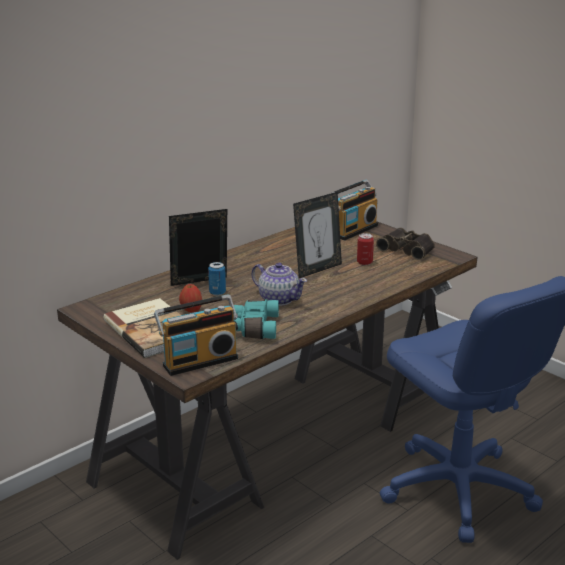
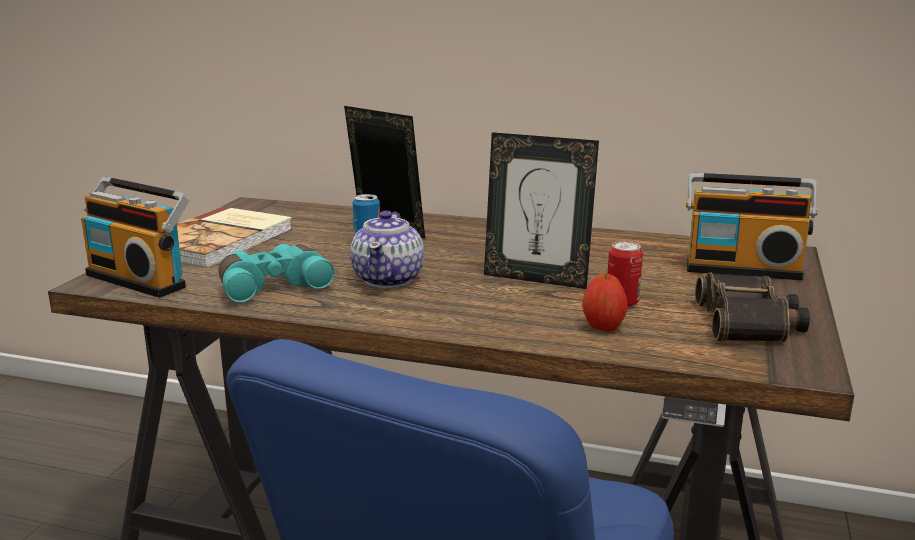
camera: 60 degrees right, 5 degrees down
(191, 310) = (295, 244): apple -> apple (603, 327)

